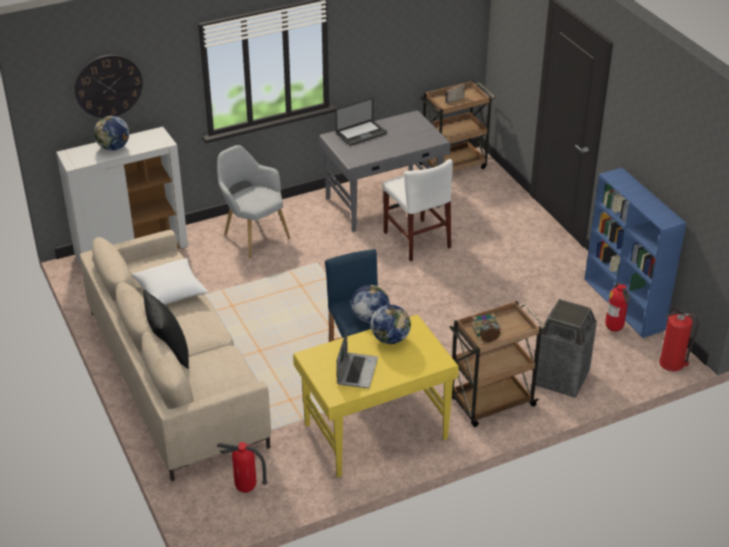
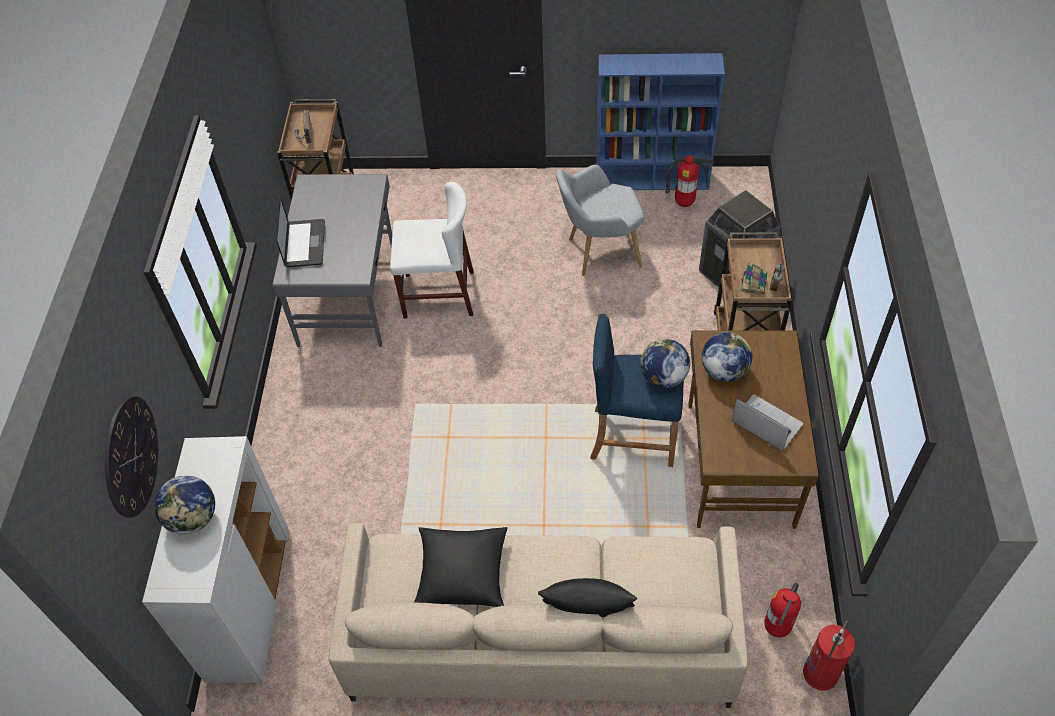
camera: 60 degrees left, 15 degrees up
(170, 292) = (462, 574): white pillow -> black pillow
(253, 235) = (315, 450): grey armchair -> grey armchair (599, 252)
(374, 431) = (738, 464): yellow desk -> brown desk
(672, 363) = (755, 186): fire extinguisher -> fire extinguisher (821, 672)

